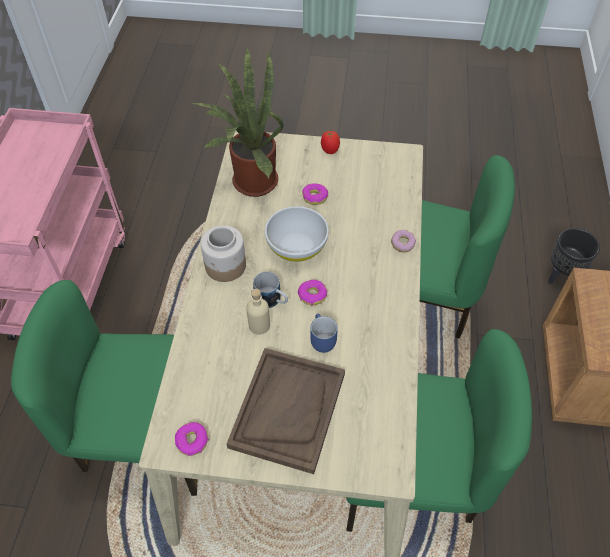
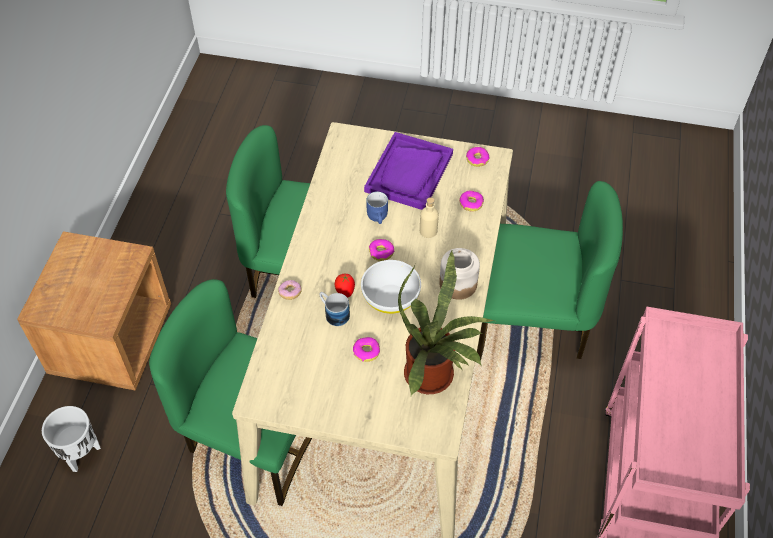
camera: 175 degrees left, 0 degrees up
(205, 368) = (471, 203): none -> donut
(272, 301) = (416, 250): mug -> mug (333, 313)
(287, 409) = (409, 173): brown tray -> purple tray
(329, 150) = (341, 413): tomato -> tomato (345, 292)
(562, 277) = (80, 453): black planter -> white planter

